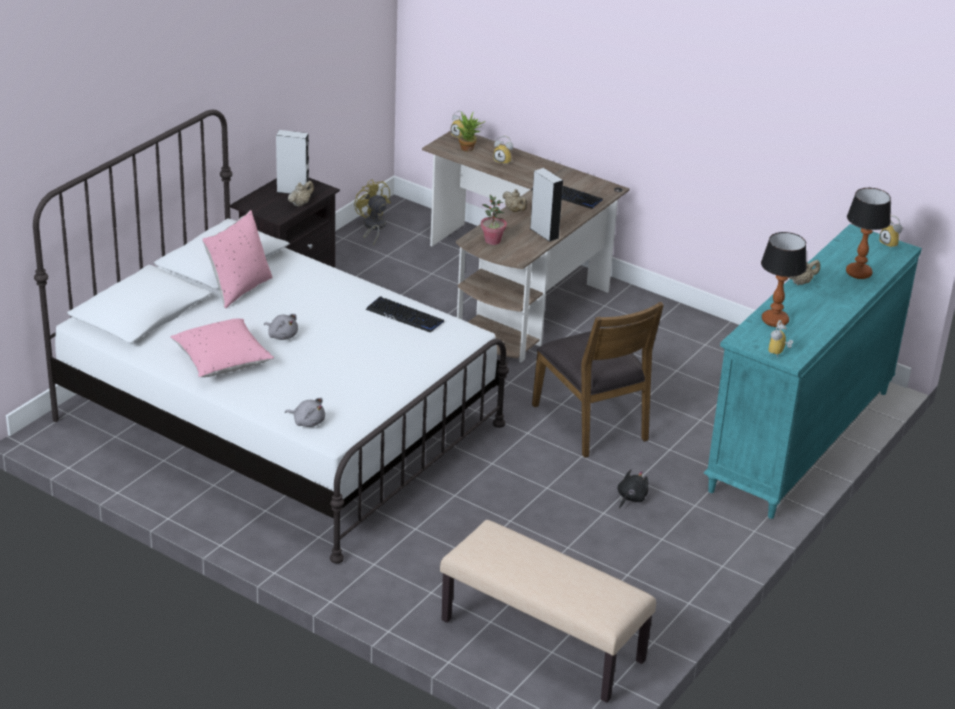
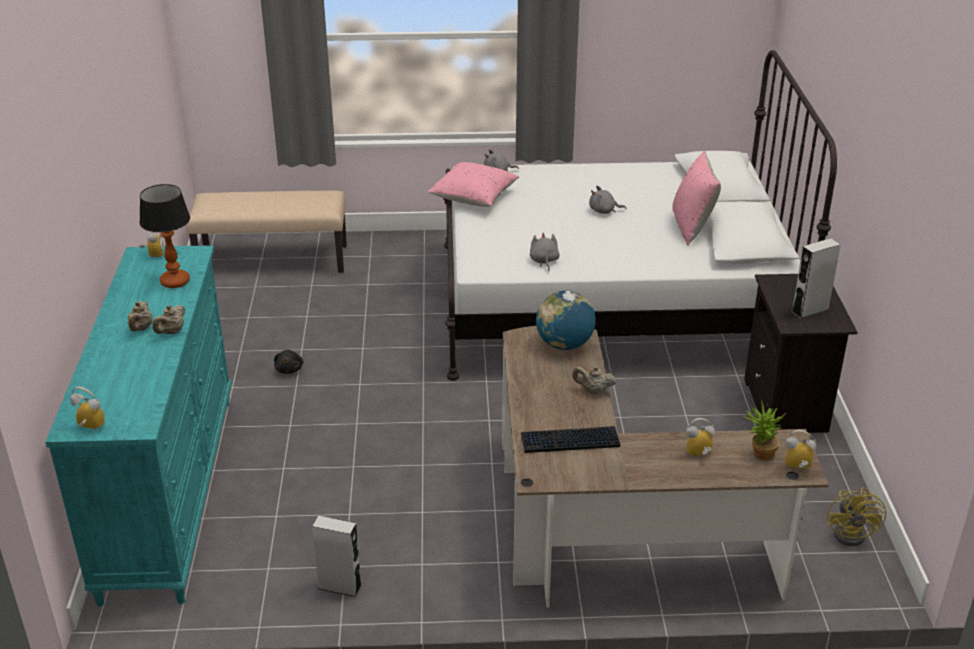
camera: 145 degrees right, 0 degrees up
(222, 362) = (610, 181): pink pillow -> pink pillow (474, 197)
(300, 204) = (779, 301): beige teapot -> beige teapot (141, 328)
(373, 227) = (854, 533): yellow fan -> yellow fan turned 75 degrees clockwise
(405, 316) = (544, 261): keyboard -> grey plush toy
(492, 241) = (564, 344): potted plant -> globe
(544, 233) = (530, 378): grey speaker -> grey speaker (340, 587)
(592, 422) = (379, 417): brown chair -> none
(858, 273) = (113, 369): table lamp -> none

